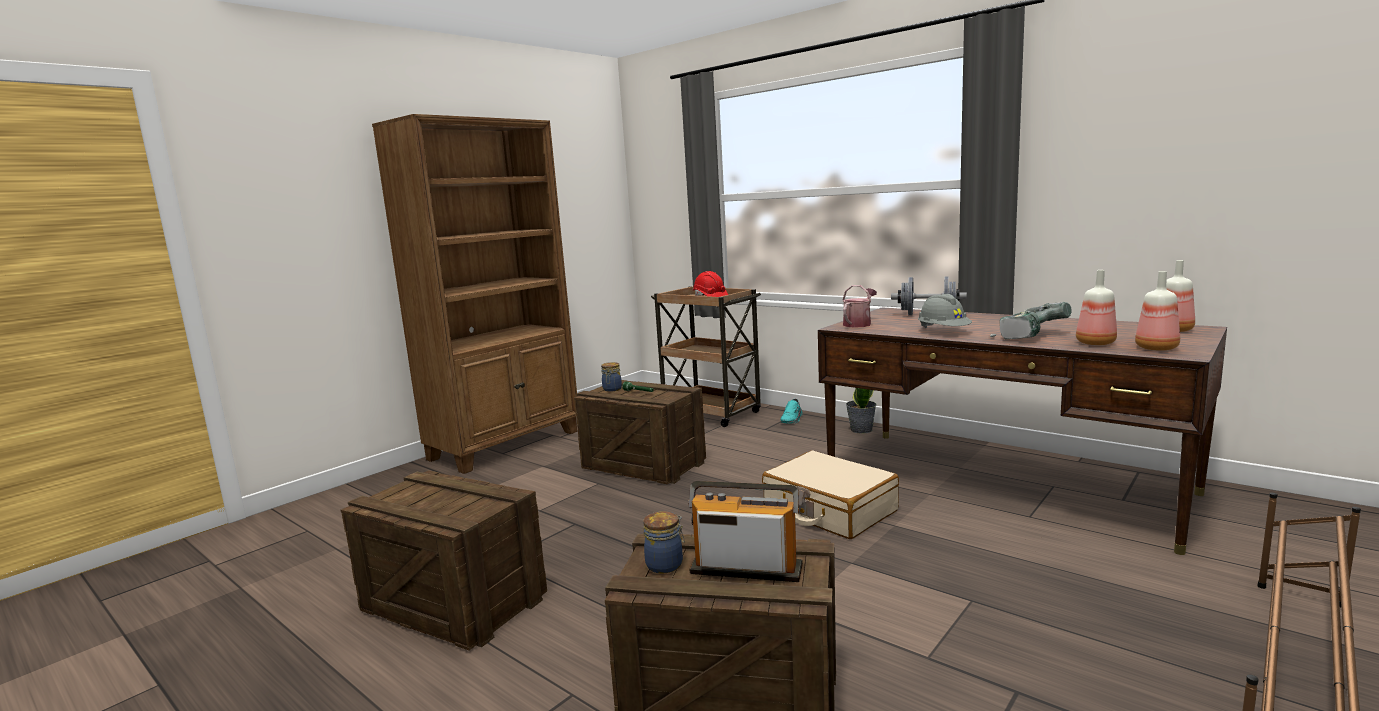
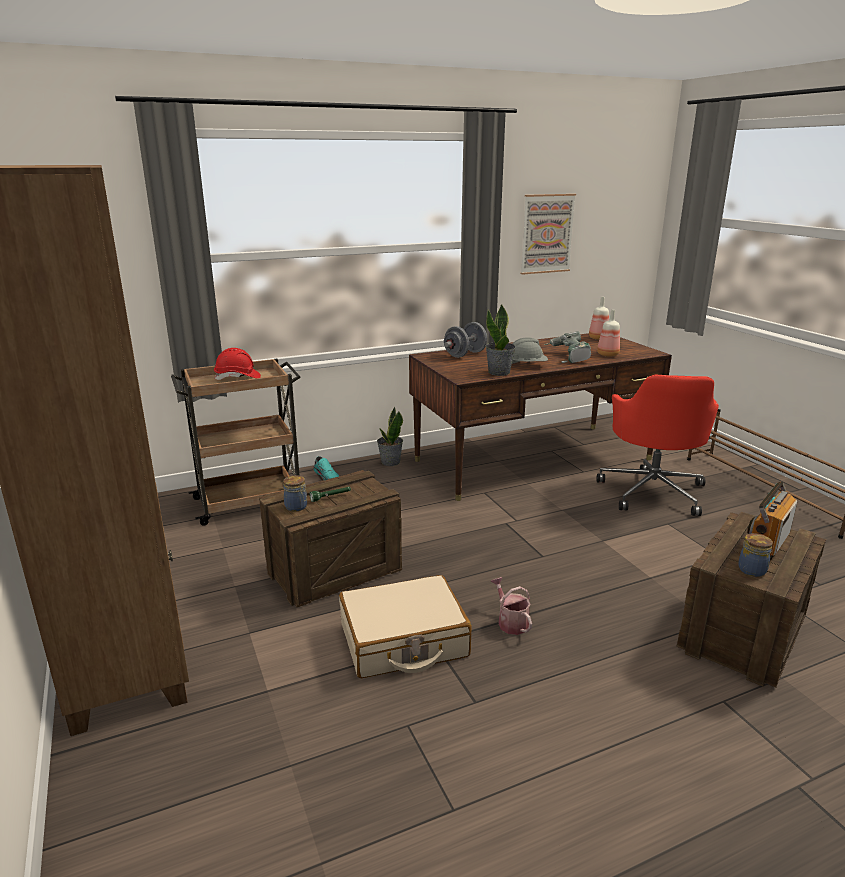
camera: 65 degrees left, 10 degrees up
(455, 603) = (550, 751): crate -> none
(829, 510) = (520, 521): beige suitcase -> beige suitcase (403, 641)
(859, 324) = (460, 372): watering can -> watering can (510, 622)
(891, 330) = (499, 372): none -> potted plant
(1061, 573) = (652, 491): none -> red office chair
(1127, 164) = (547, 234): none -> picture
(1157, 348) = (634, 351): bottle -> none

